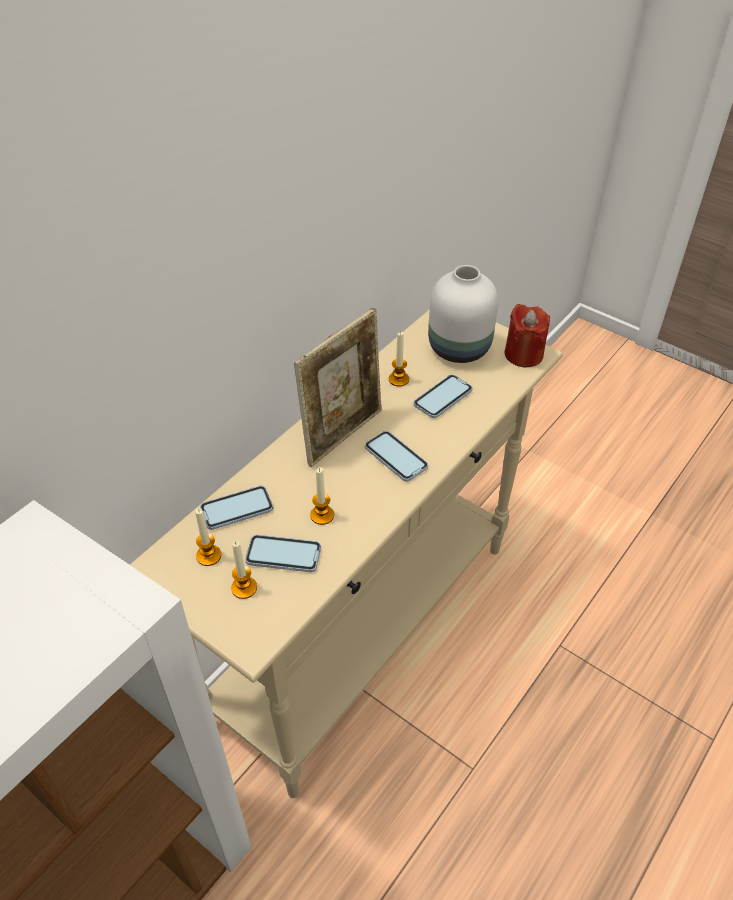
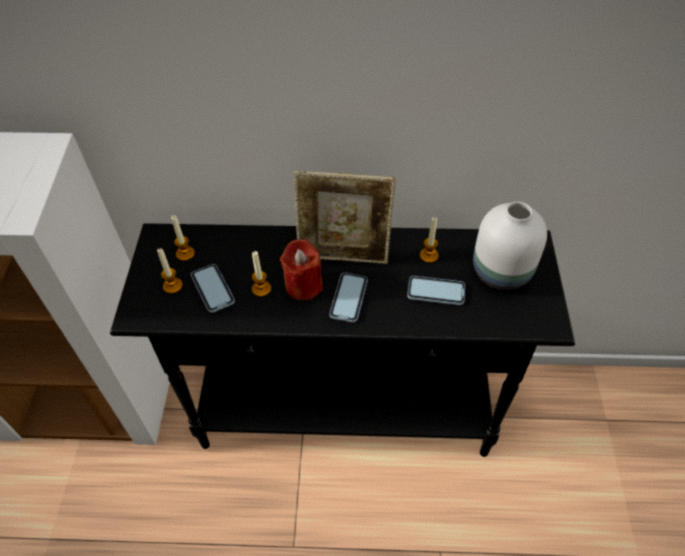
camera: 55 degrees right, 5 degrees up
(237, 509) = (232, 243): phone -> none
(365, 631) = (346, 411): beige console table -> black console table
(523, 354) = (540, 316): red candle -> red candle (303, 285)

